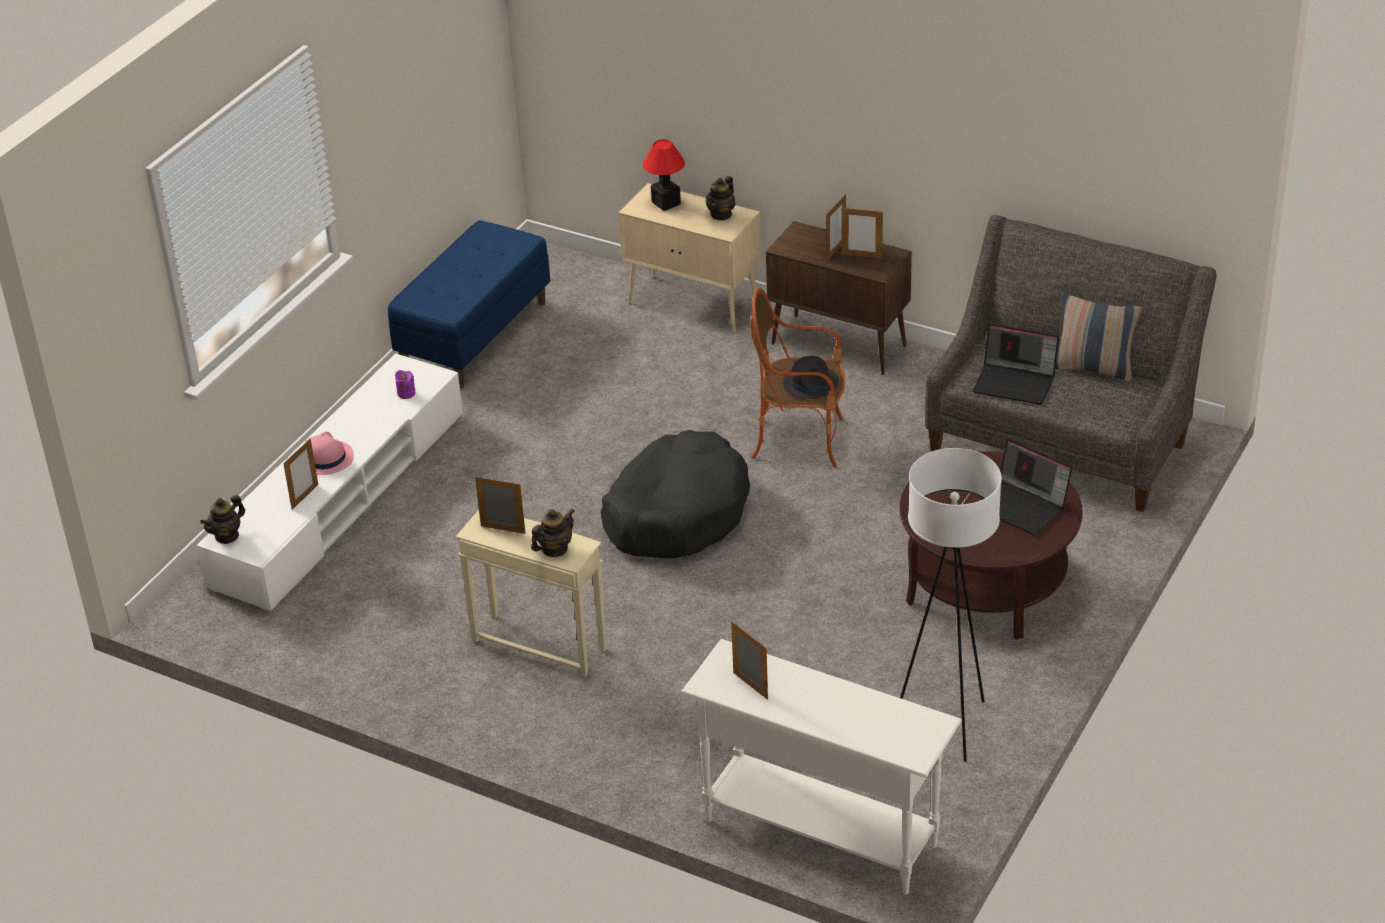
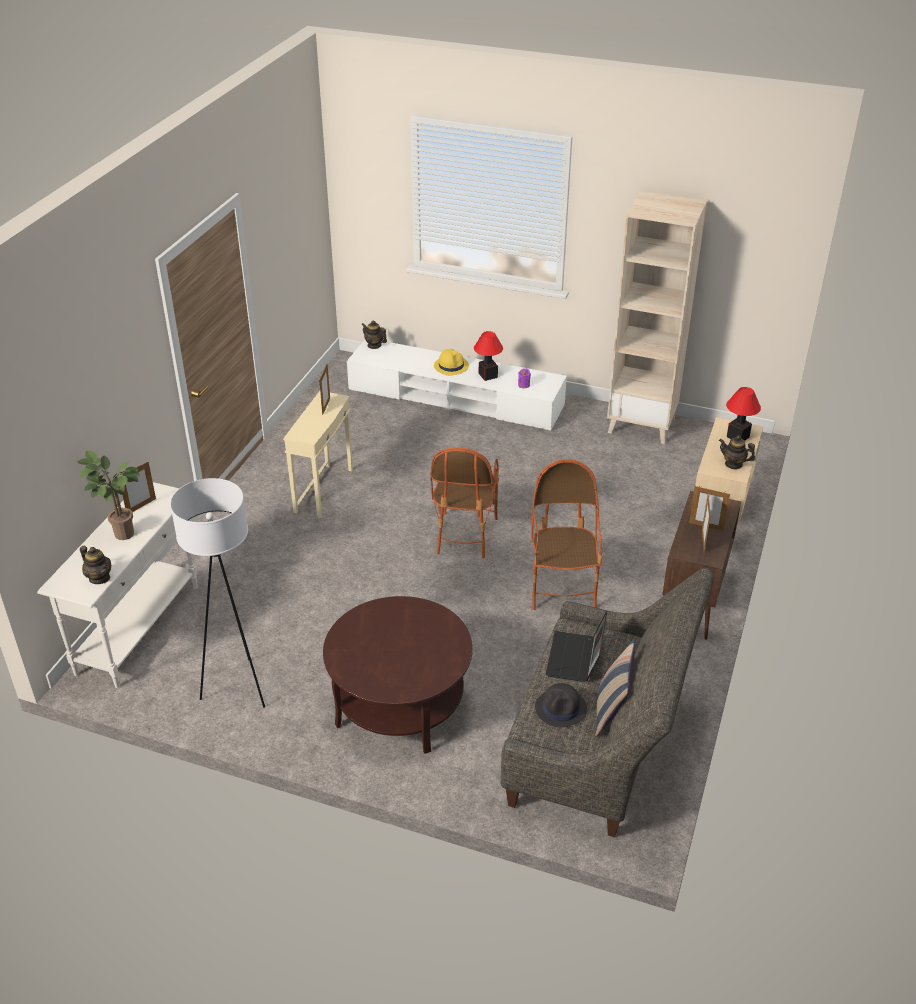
camera: 80 degrees right, 0 degrees up
(305, 497) = (413, 364): picture frame -> none
(325, 458) = (451, 366): pink hat -> yellow hat
(366, 425) = (487, 375): none -> table lamp
(474, 335) = (642, 425): blue bench -> beige bookcase
(554, 549) = (306, 427): teapot -> teapot (99, 578)
(676, 513) = (464, 534): black dog bed -> armchair
(811, 383) = (564, 550): black hat -> black hat (561, 708)
(814, 701) = (120, 535): none -> potted plant
(1022, 506) = (399, 665): laptop -> none

